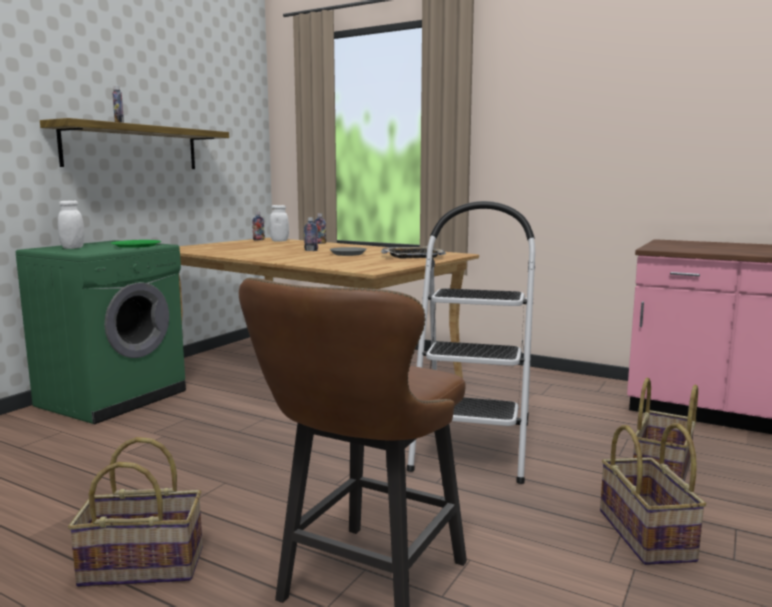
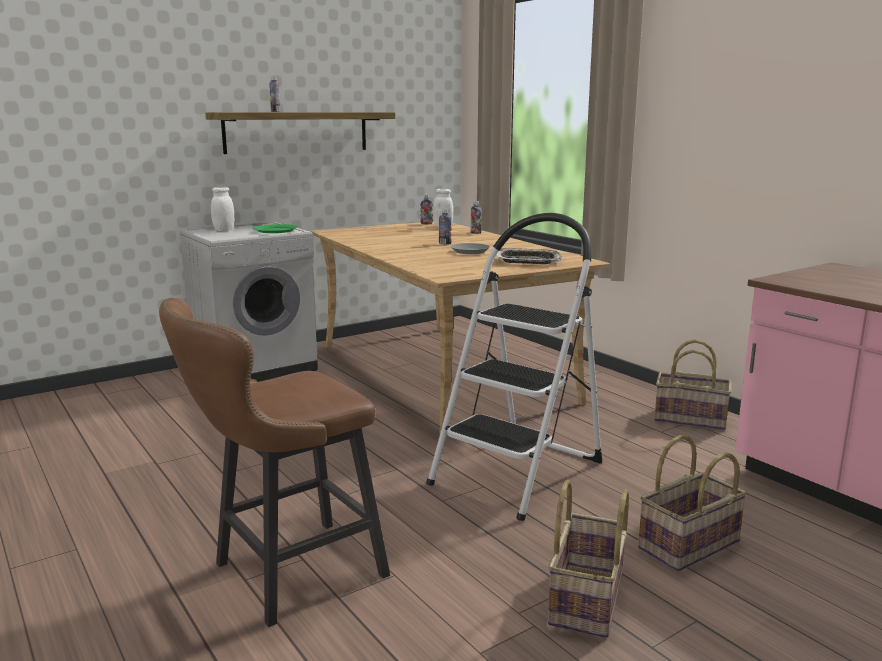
camera: 25 degrees right, 5 degrees up
(114, 398) = (256, 369): green washing machine -> white washing machine
(143, 565) = (156, 513): basket -> basket (690, 419)

